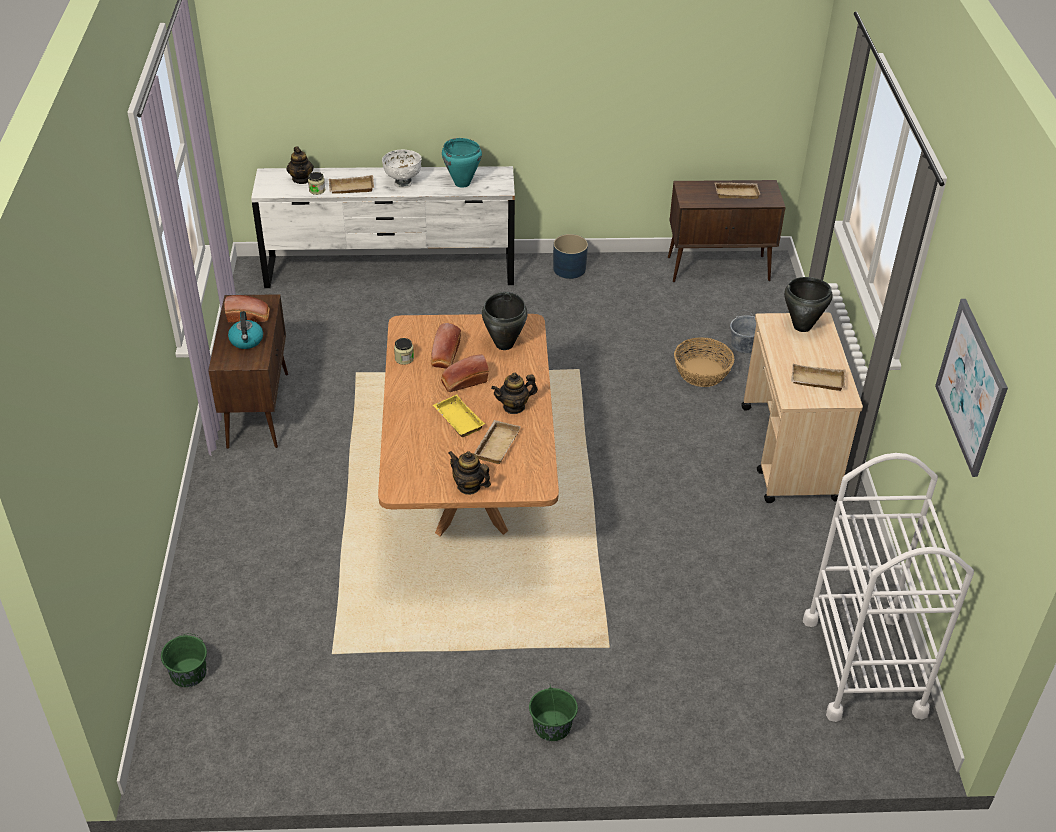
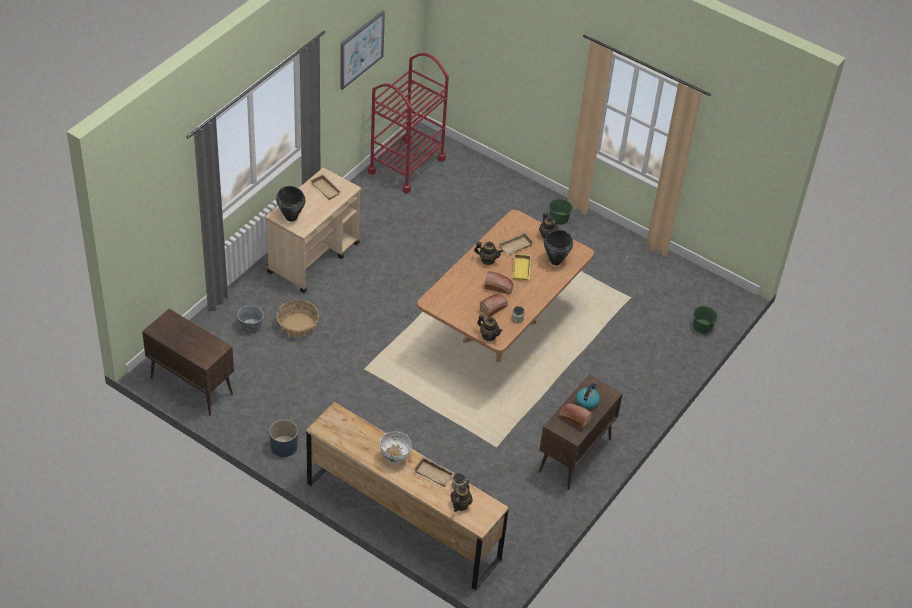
camera: 145 degrees left, 5 degrees up
(390, 271) = (403, 521): white dresser -> brown dresser
(420, 324) = (488, 336): none -> teapot
(462, 183) = (356, 433): turquoise cooking pot -> none
(504, 344) = (456, 297): black cooking pot -> black cooking pot (555, 261)
(737, 193) = (181, 336): beige tray -> none
(863, 666) = (406, 165): white cart -> red cart

